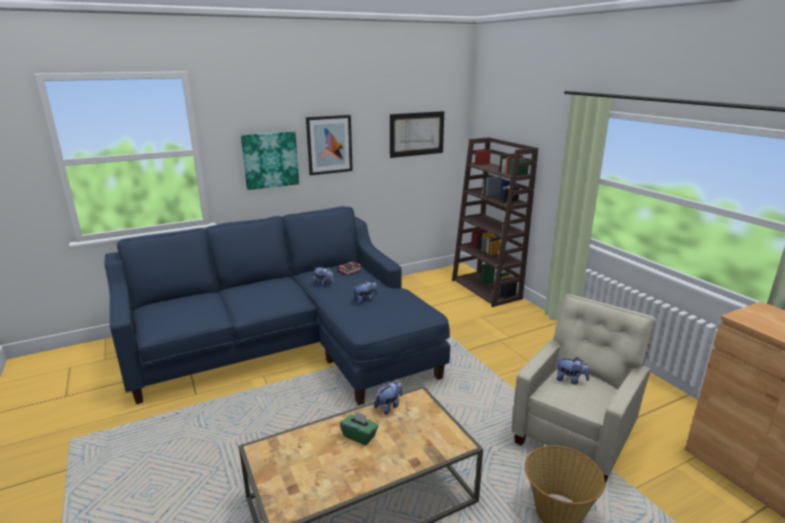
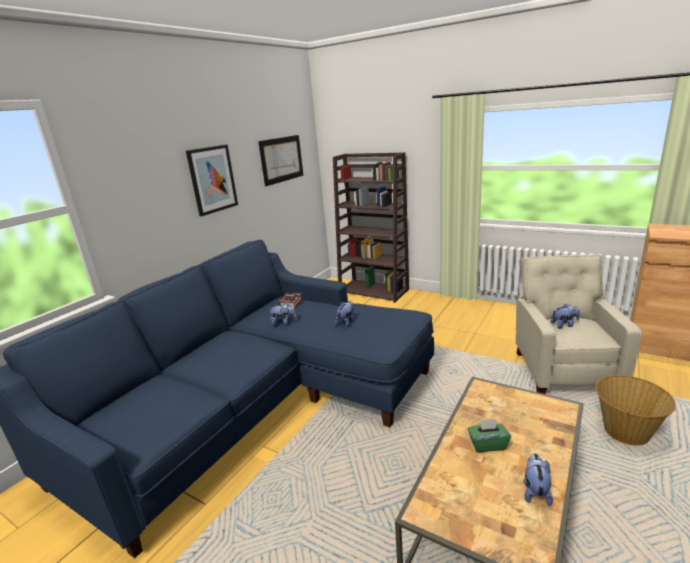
camera: 30 degrees left, 0 degrees up
(270, 160) = (158, 205): picture -> none
(389, 406) = (472, 406): plush toy -> plush toy (535, 491)

